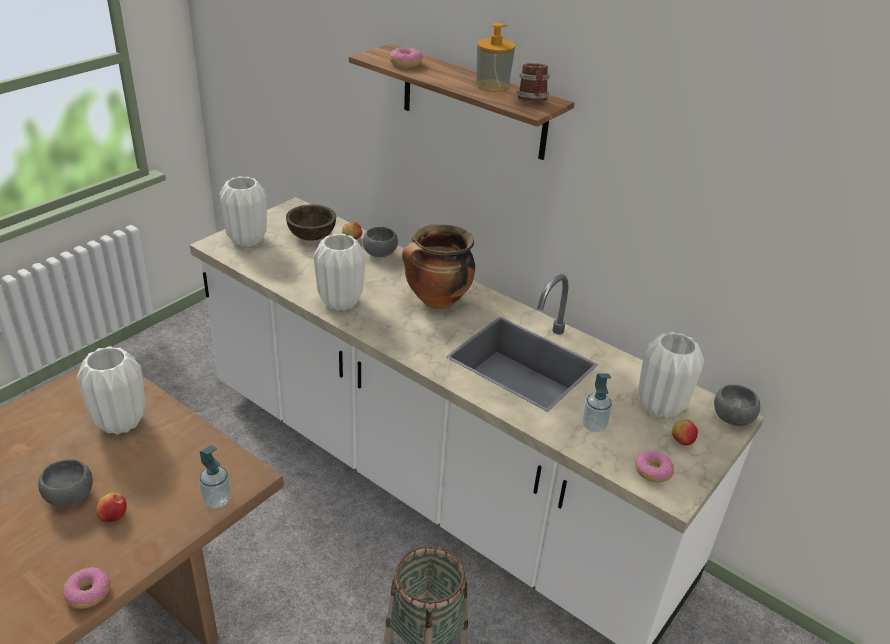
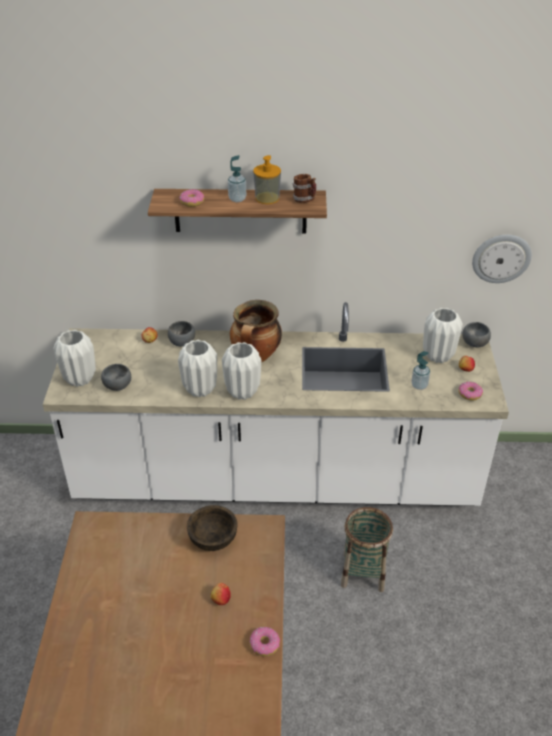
camera: 35 degrees left, 5 degrees up
(69, 497) = (181, 608): grey bowl -> grey bowl (118, 386)
(120, 423) = (149, 548): white vase -> white vase (243, 392)
(217, 500) = (267, 551): soap dispenser -> soap dispenser (237, 199)
(312, 235) = (120, 352): brown bowl -> brown bowl (213, 539)
(809, 298) = (501, 258): none -> wall clock

